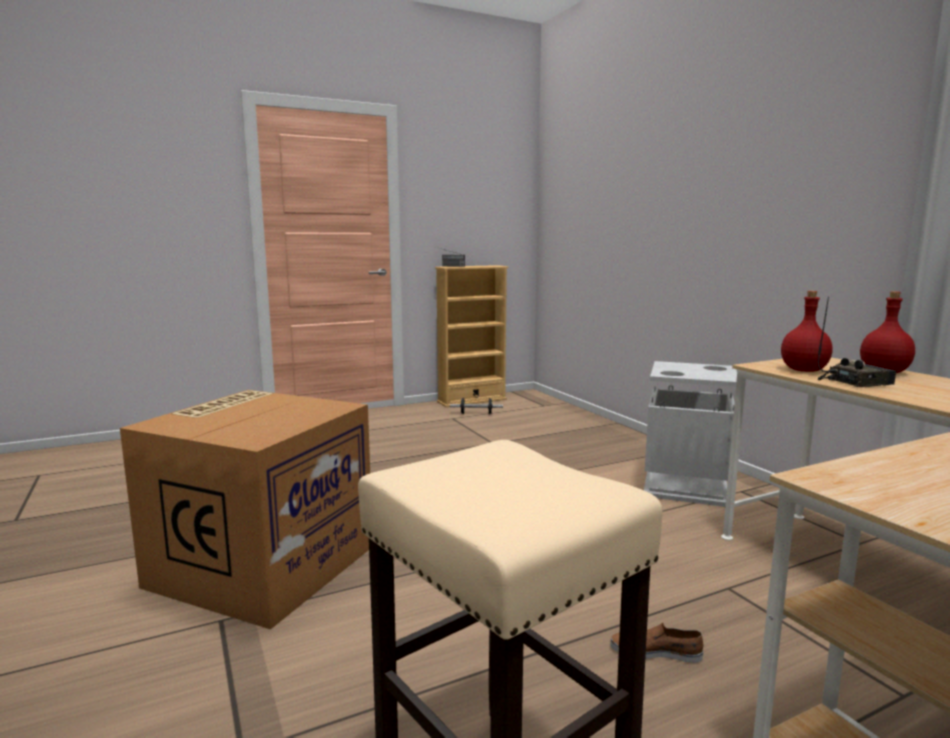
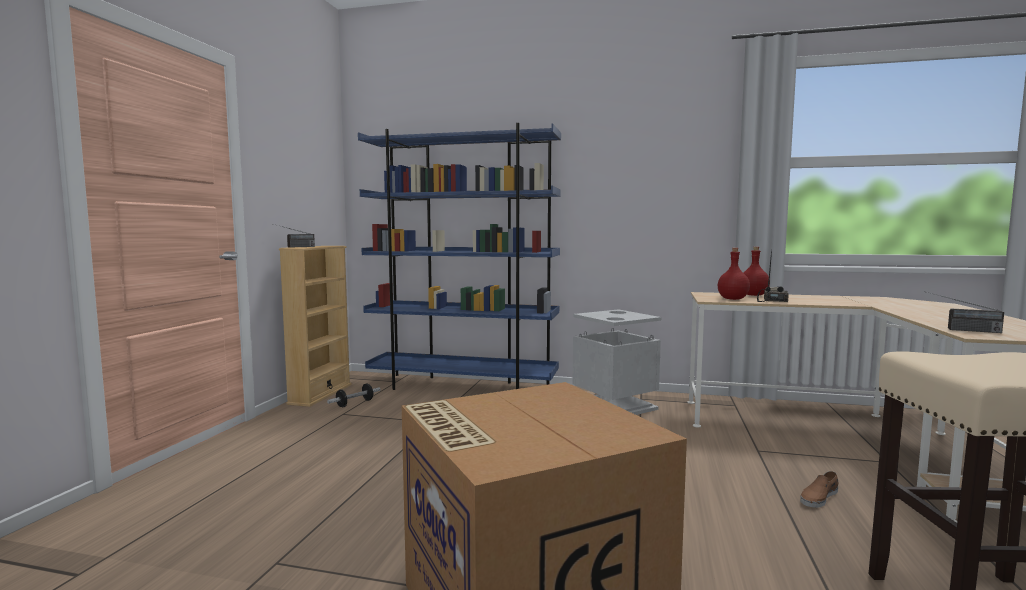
camera: 50 degrees left, 5 degrees down
(585, 424) = (463, 386): none -> blue bookcase
(860, 471) = (960, 330): none -> radio

